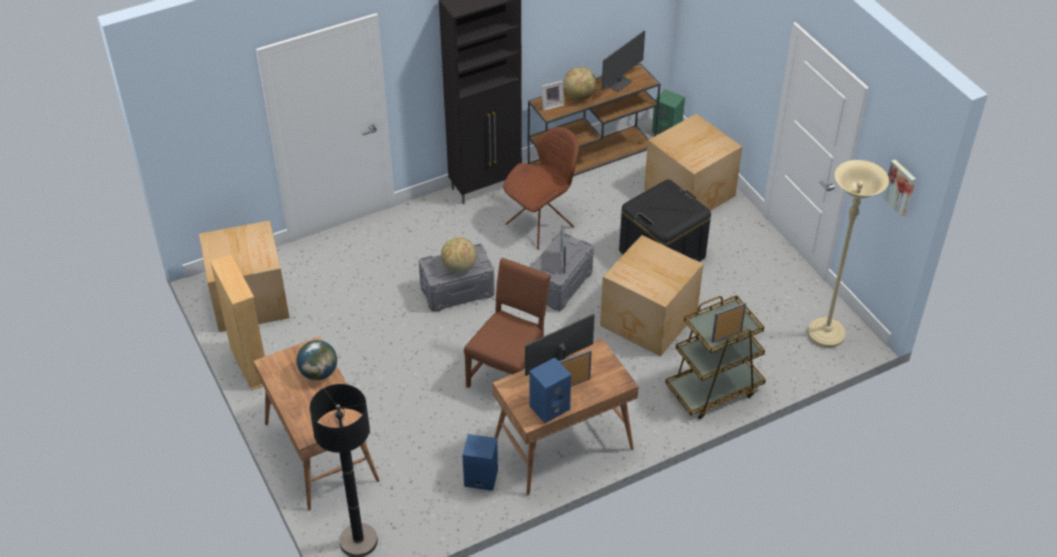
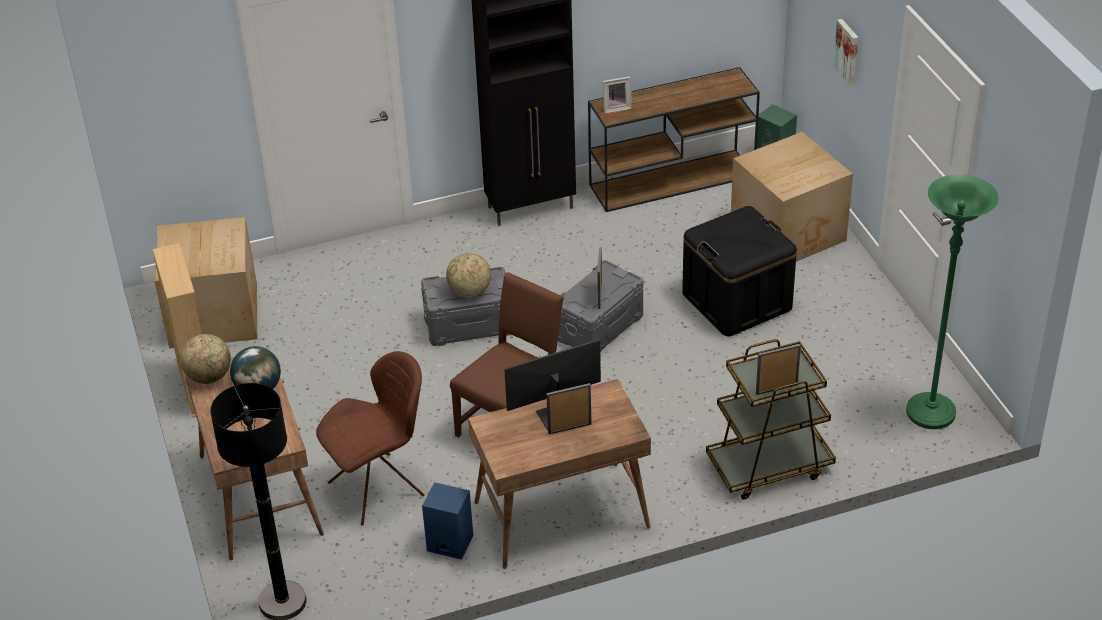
camera: 10 degrees right, 5 degrees down
(541, 224) = (591, 256): brown chair -> brown chair (379, 488)
(550, 407) = (533, 452): blue speaker -> none
(579, 96) = (653, 100): globe -> globe (209, 376)
(618, 83) = (706, 88): monitor -> none
(649, 320) = (703, 378): cardboard box -> none
(826, 334) = (930, 413): beige floor lamp -> green floor lamp
(900, 187) = (1019, 214): picture -> picture (848, 51)

